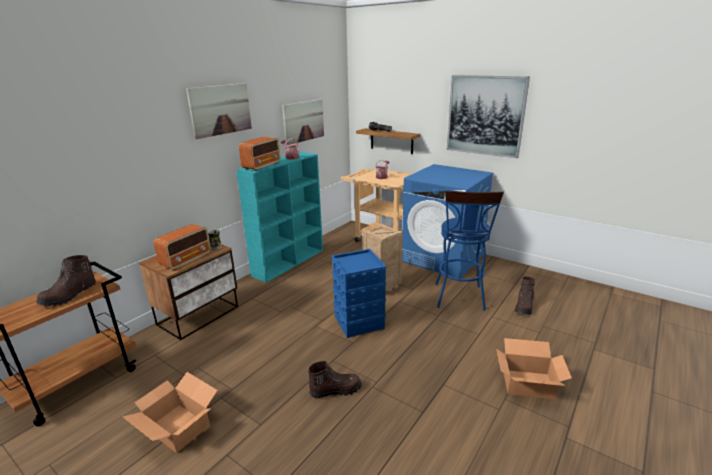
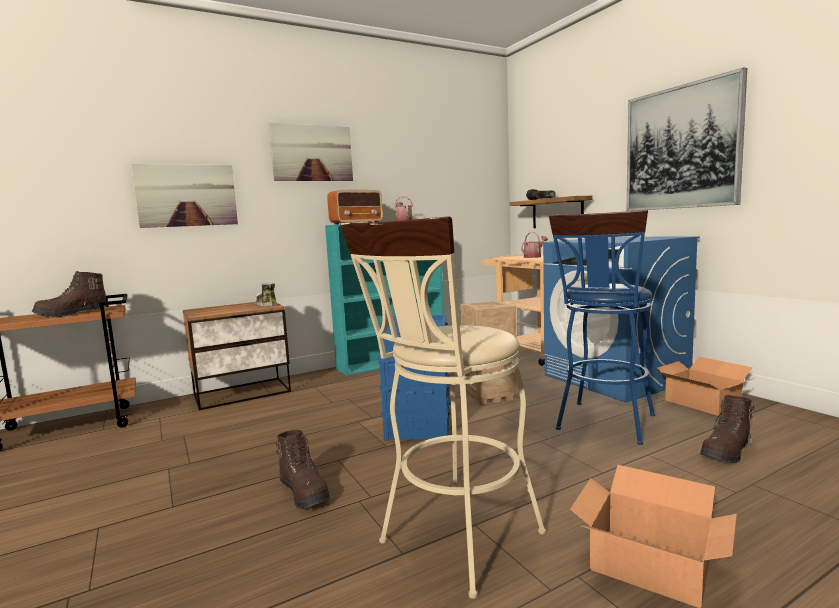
camera: 25 degrees right, 15 degrees down
(178, 426) = (93, 485): cardboard box -> cardboard box (702, 402)
(187, 260) = (226, 310): radio -> none
(303, 121) = (434, 185): picture -> picture (187, 195)
(335, 390) = (304, 492): brown boot -> brown boot turned 45 degrees clockwise
(442, 399) = (454, 544): none -> beige stool

